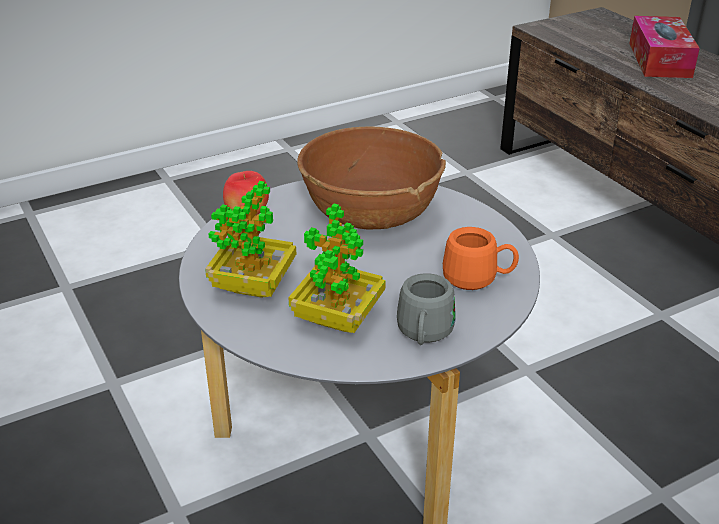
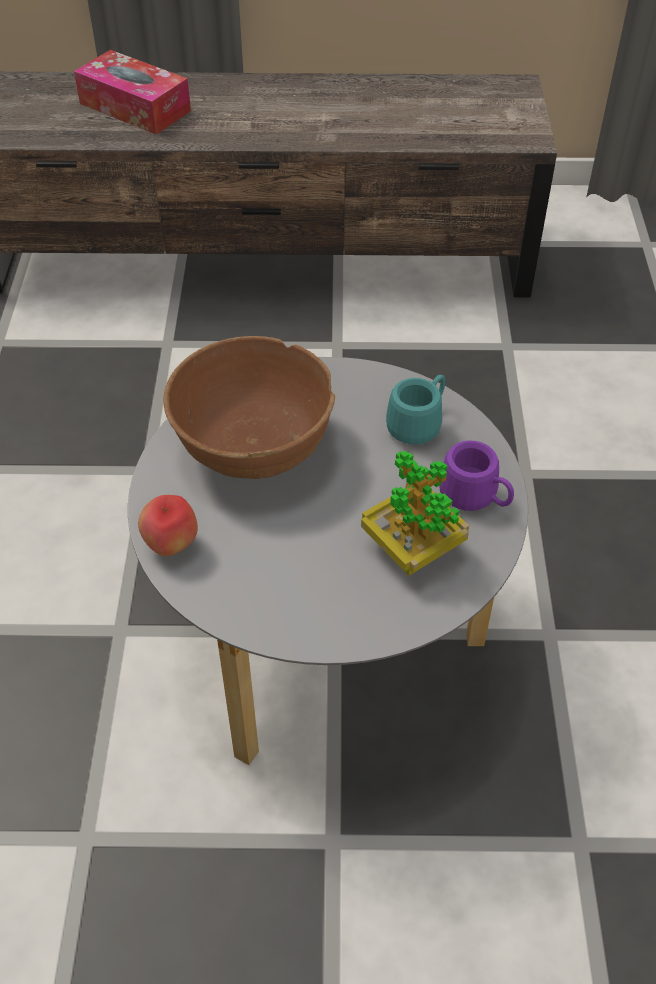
camera: 60 degrees left, 15 degrees up
(253, 286) = (313, 591): potted plant -> none
(424, 335) = (475, 498): grey mug -> purple mug
(478, 279) = (419, 423): orange mug -> turquoise mug

